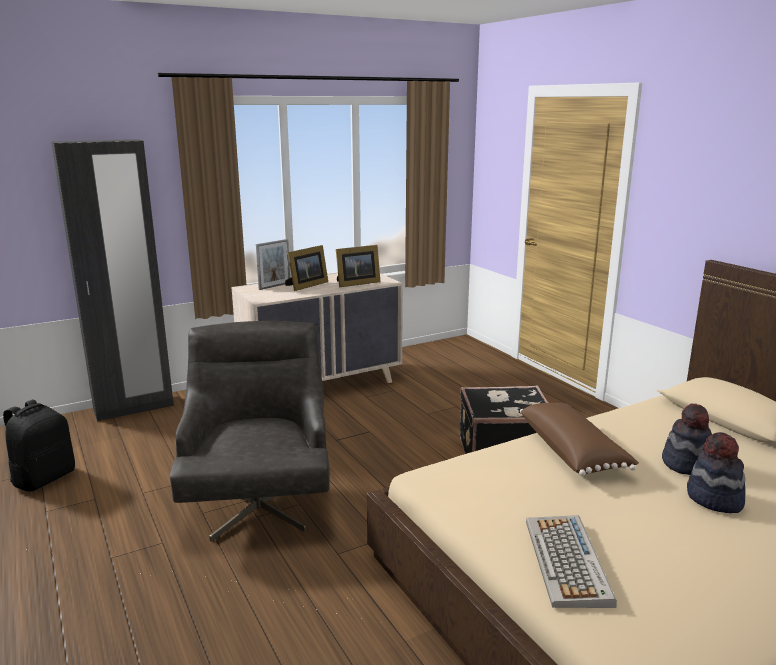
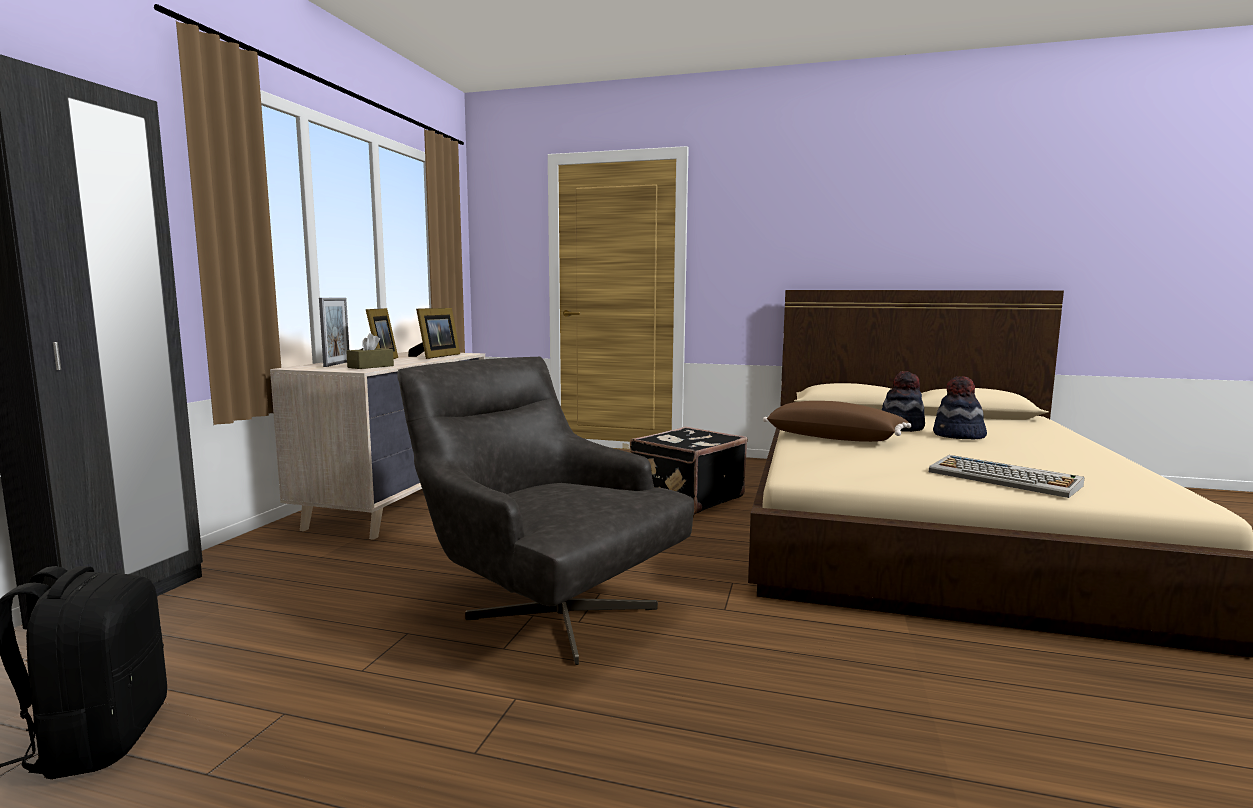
camera: 45 degrees left, 10 degrees down
(279, 295) = (370, 366): none -> brown tissue box

